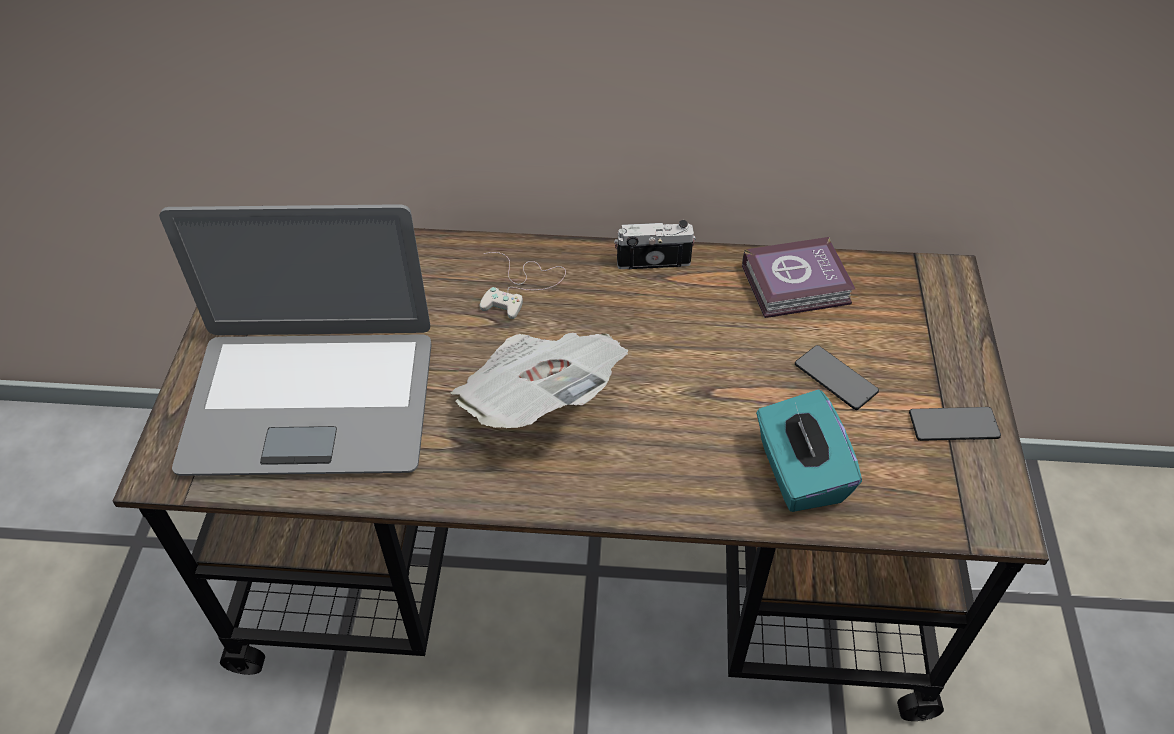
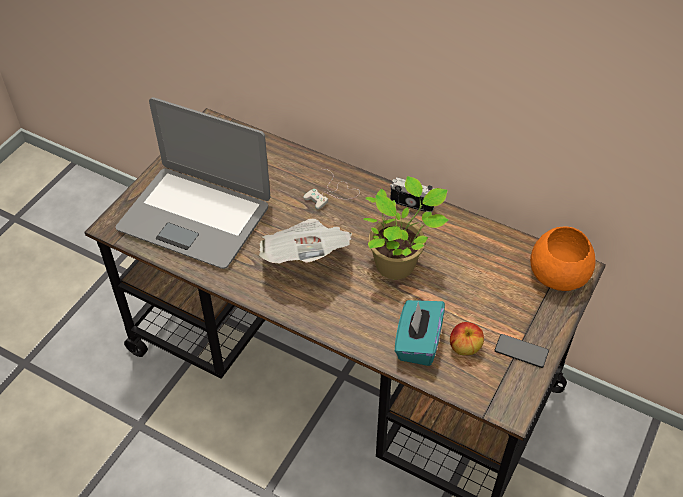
camera: 25 degrees right, 0 degrees up
(690, 359) = (398, 263): none -> potted plant
(798, 285) = (485, 245): book -> none
(835, 378) = (471, 302): phone -> none
(871, 452) = (464, 348): none -> apple
(924, 290) = (558, 273): none -> orange bowl

